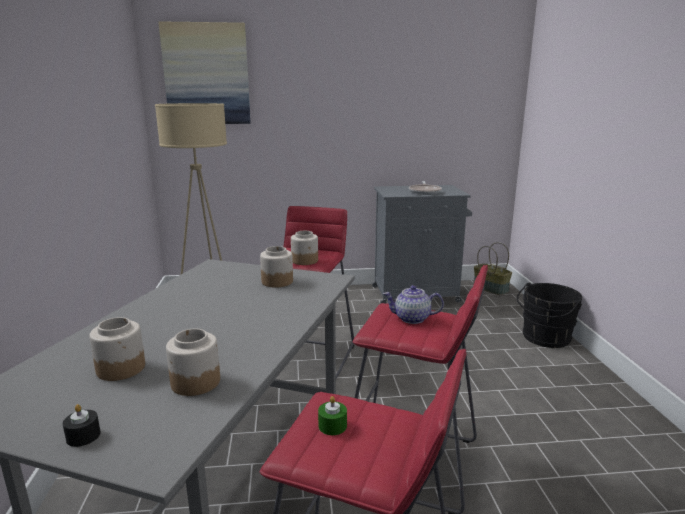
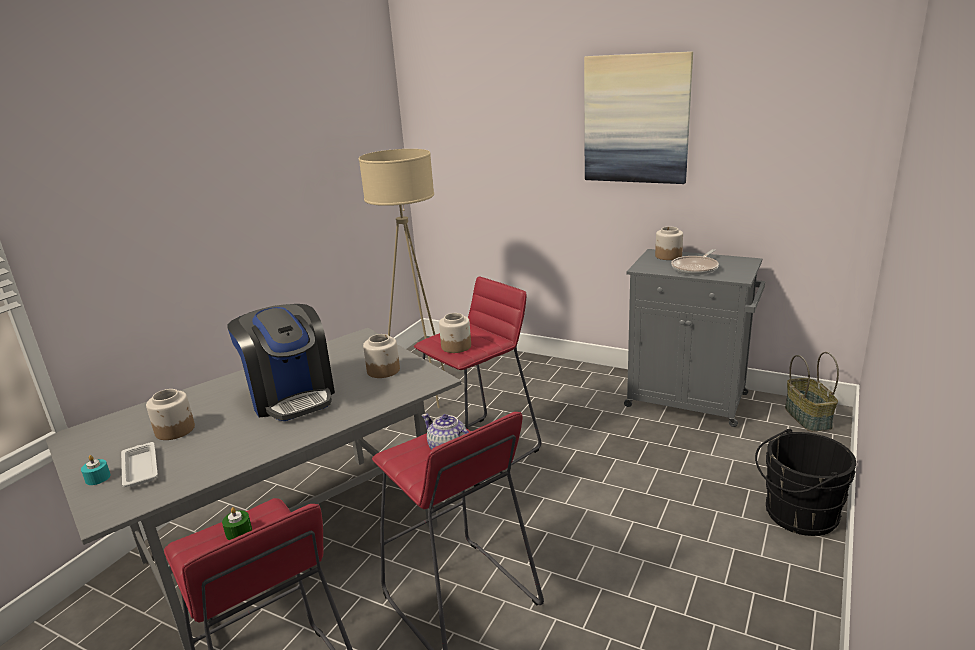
camera: 35 degrees right, 5 degrees up
(83, 436) = (98, 478): black candle -> turquoise candle
(132, 410) = (140, 468): none -> white tray
(195, 382) = (198, 458): jar -> jar (668, 256)
(206, 74) = (460, 103): picture -> picture (636, 119)
(217, 314) = (291, 396): none -> coffee machine

